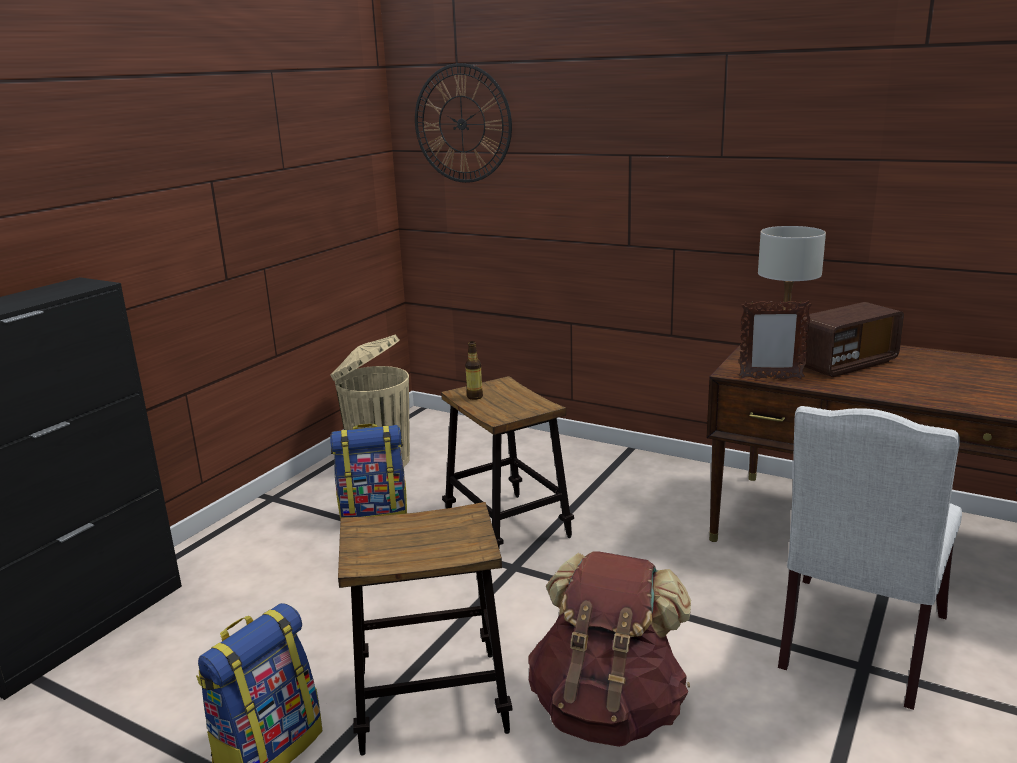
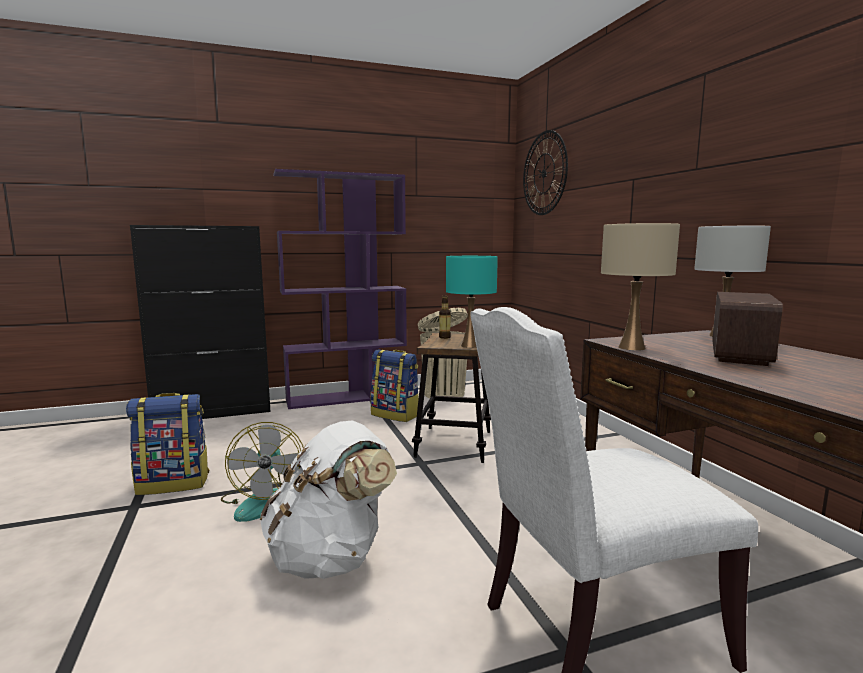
camera: 40 degrees right, 10 degrees down
(257, 516) = (347, 397): none -> purple bookcase
(431, 701) = (263, 501): stool -> fan
(539, 404) = (470, 345): none -> turquoise table lamp
(608, 709) = (331, 557): brown backpack -> white backpack
(770, 378) = (632, 347): picture frame -> beige table lamp
(846, 364) = (739, 354): radio -> radio turned 75 degrees counterclockwise

